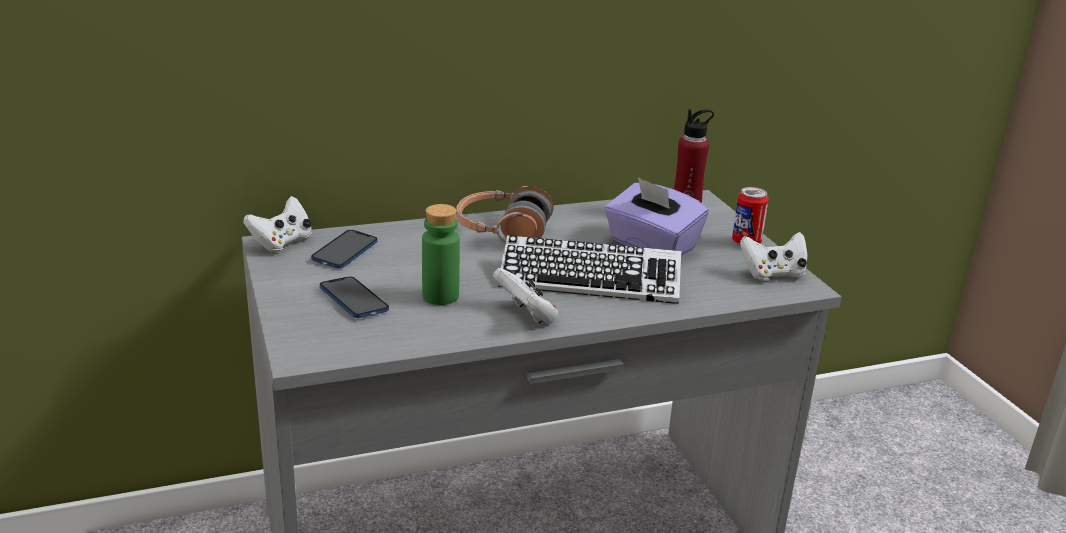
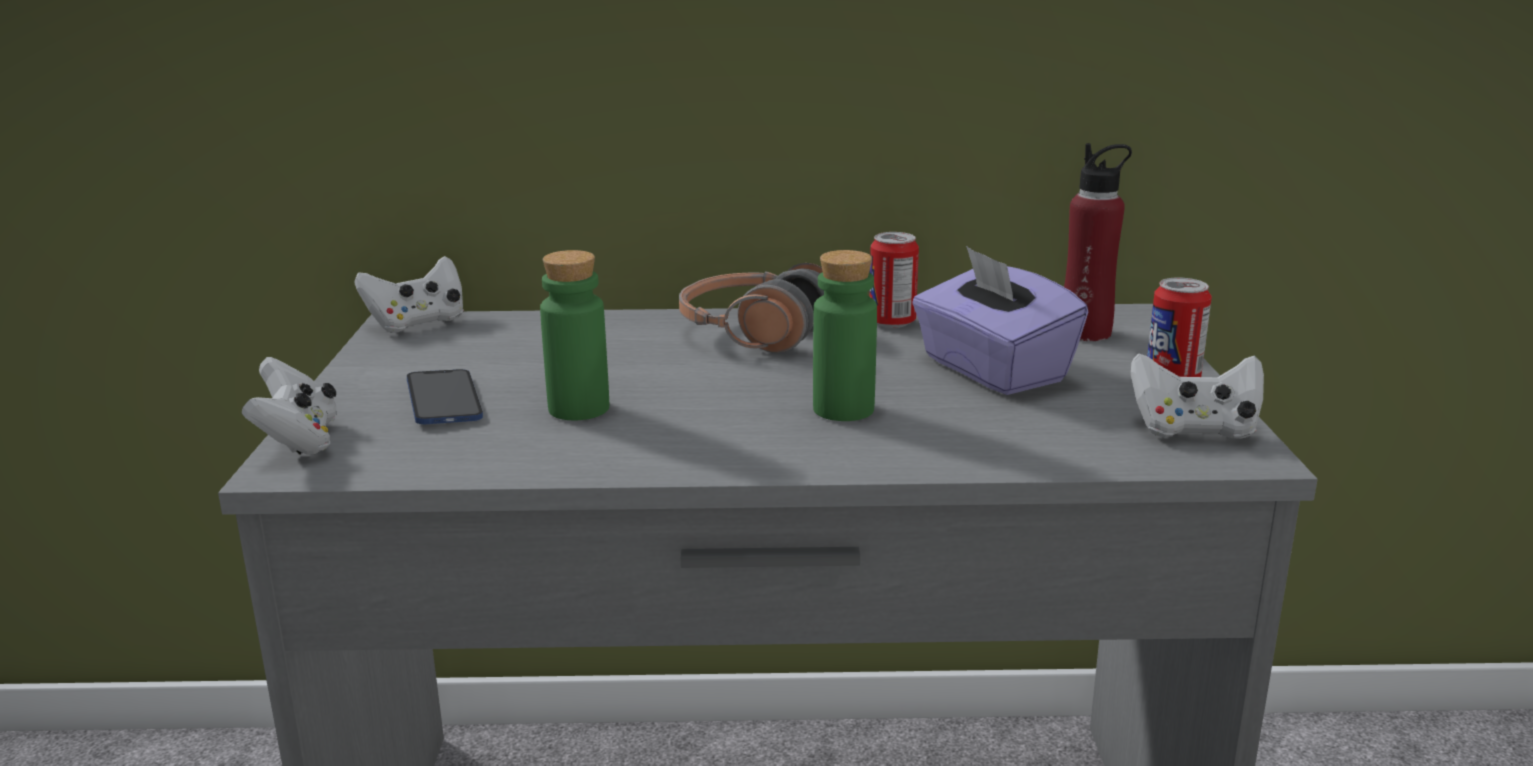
camera: 20 degrees right, 5 degrees down
(345, 251) = (494, 339): phone -> none
(526, 315) = (693, 448): white game controller -> white game controller (298, 441)
(575, 216) = (892, 322): none -> can
(589, 280) = (843, 409): keyboard -> green bottle

